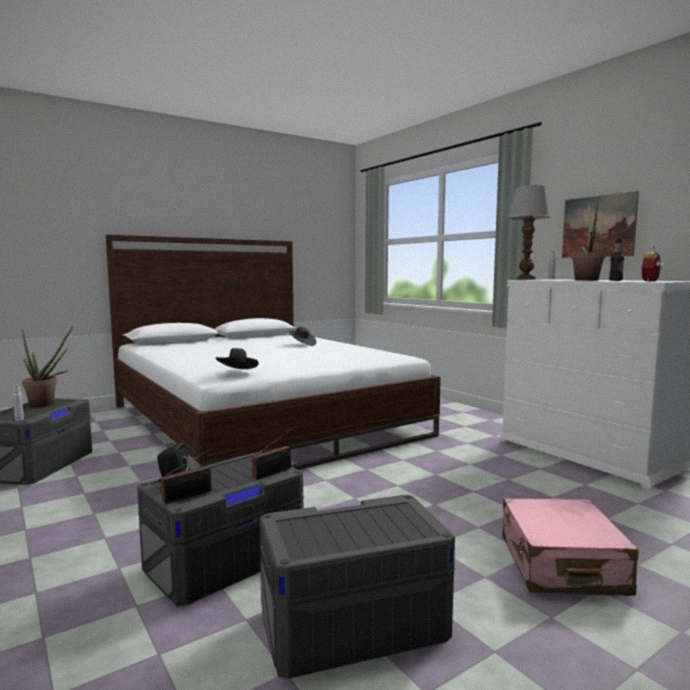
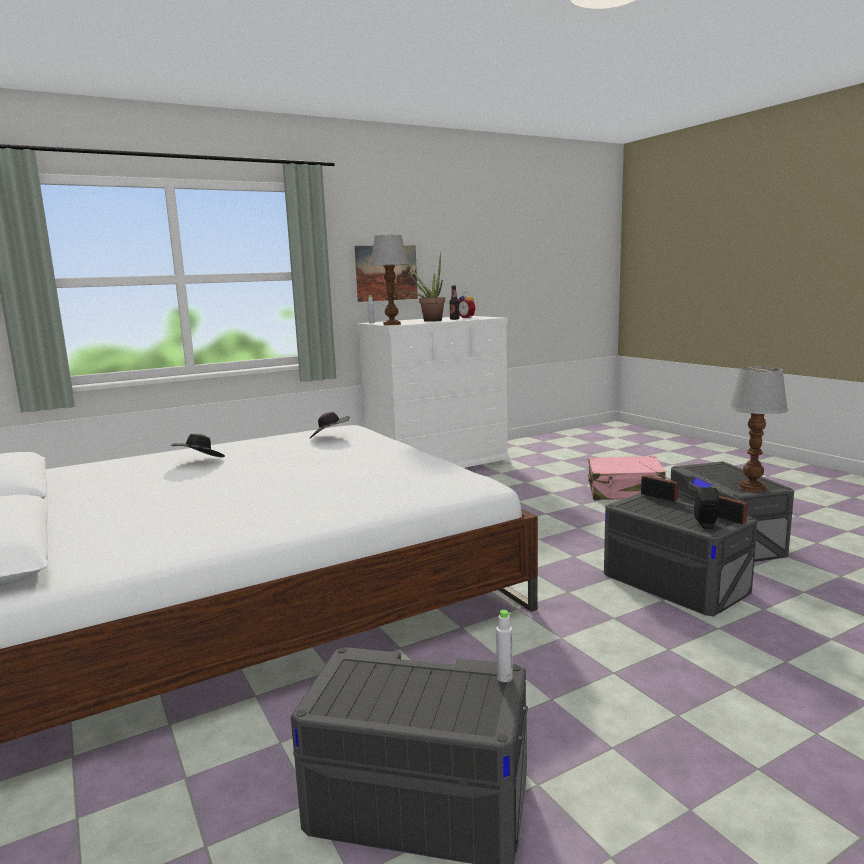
camera: 85 degrees left, 5 degrees up
(46, 404) = (367, 690): potted plant -> none
(237, 372) = (451, 473): black hat -> black hat (330, 437)
(294, 531) = (751, 488): none -> table lamp

